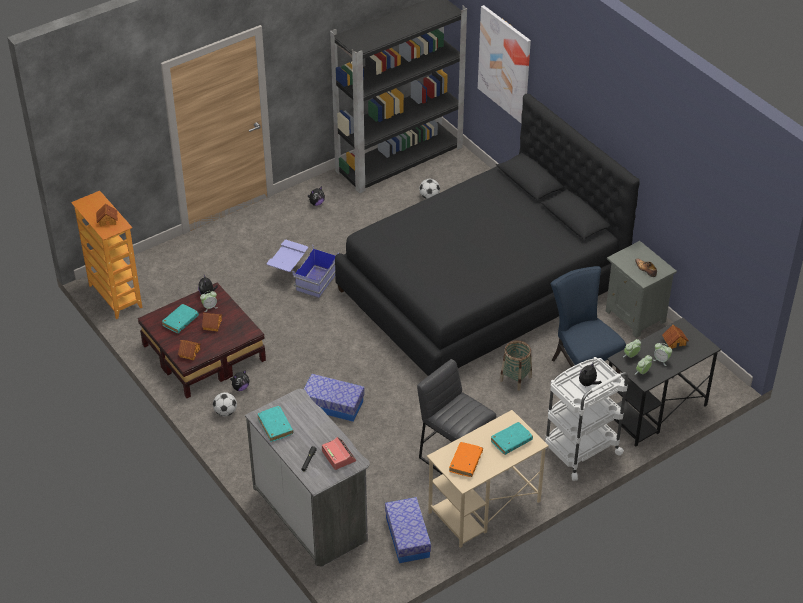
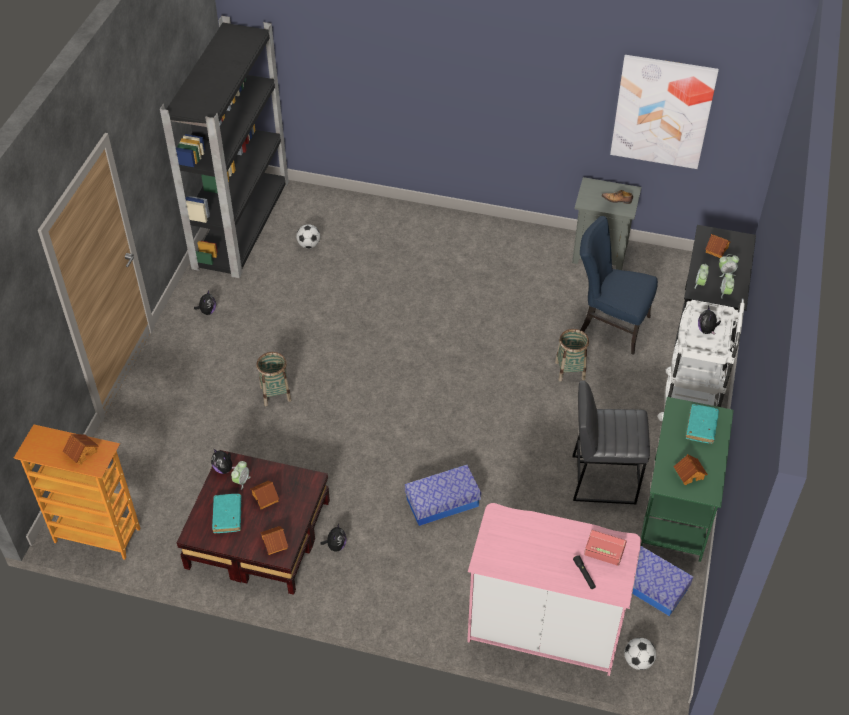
camera: 40 degrees left, 5 degrees up
(225, 412) = (349, 581): football -> football (638, 661)
(275, 426) = (512, 561): turquoise book -> none
(303, 278) = (275, 393): blue storage box -> basket
(311, 515) = (544, 628): grey dresser -> pink dresser
(465, 462) = (689, 474): orange book -> toy house
(482, 289) = (451, 305): black bed -> none
(483, 507) = (677, 509): beige desk -> green desk
(505, 64) = (342, 65): picture -> picture (662, 111)

